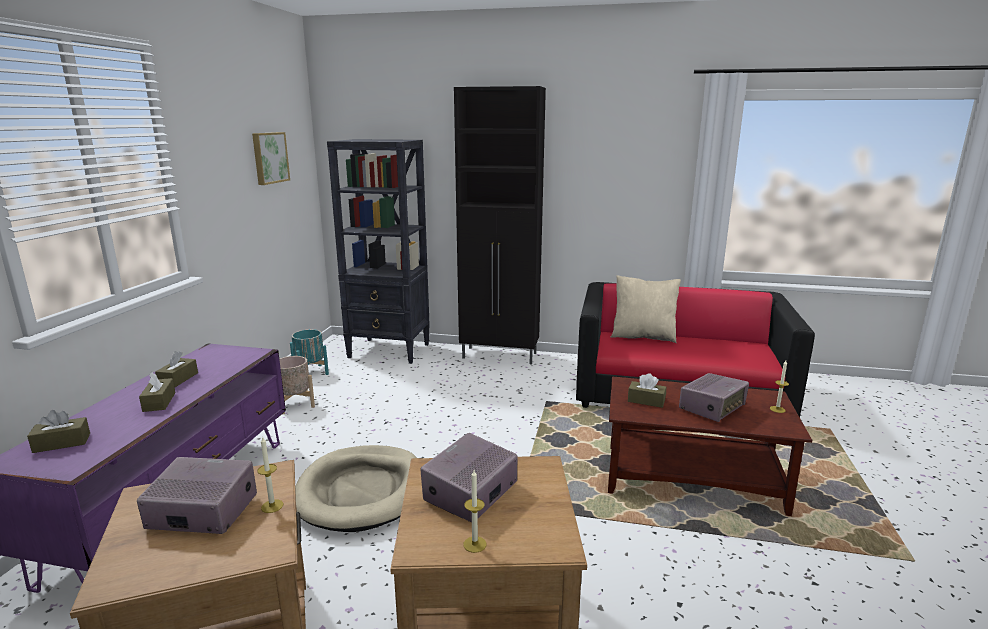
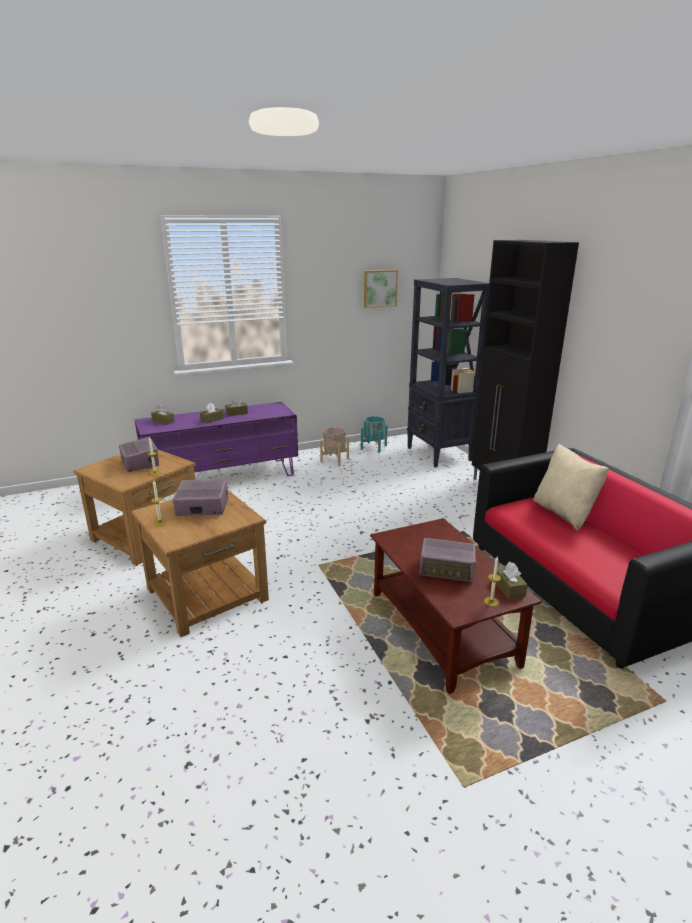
camera: 55 degrees right, 5 degrees up
(362, 491) = (279, 514): beige dog bed -> none
(646, 401) = (419, 540): brown tissue box -> brown tissue box (508, 588)

